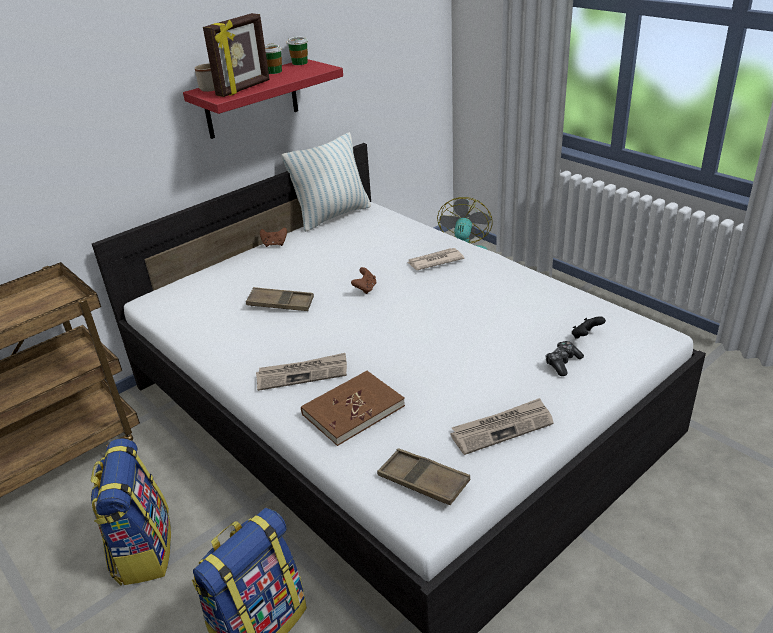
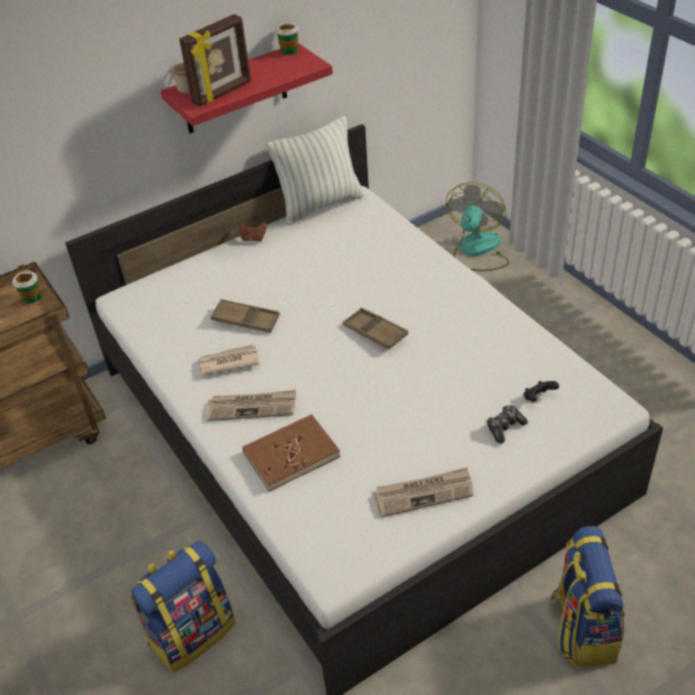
camera: 10 degrees right, 10 degrees up
(143, 550) = (99, 546): backpack -> backpack (582, 628)
(274, 71) = (259, 65): cup -> cup (31, 298)
(365, 289) = (333, 310): brown game controller -> none
(423, 481) = (338, 539): brown tray -> brown tray (375, 332)
(434, 261) = (413, 281): newspaper -> newspaper (228, 362)

